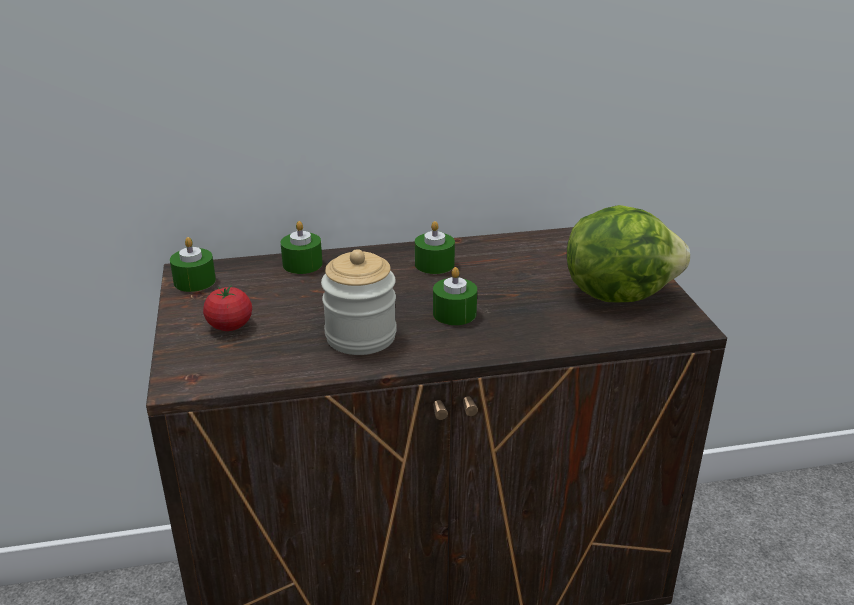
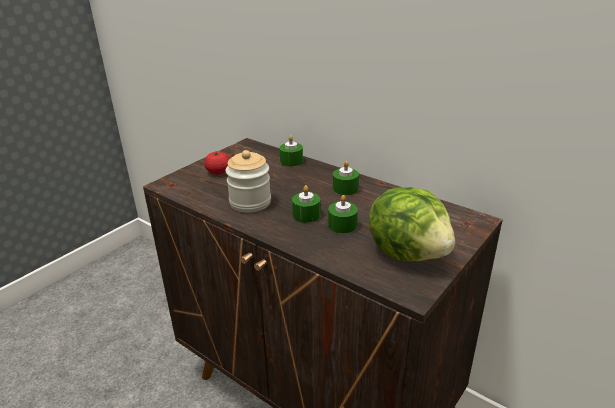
camera: 50 degrees right, 0 degrees up
(194, 281) = (241, 149): green candle -> green candle (342, 225)

